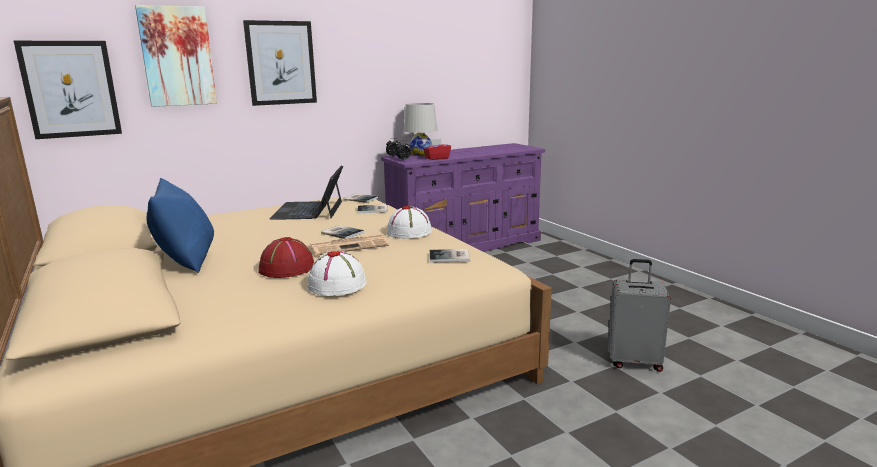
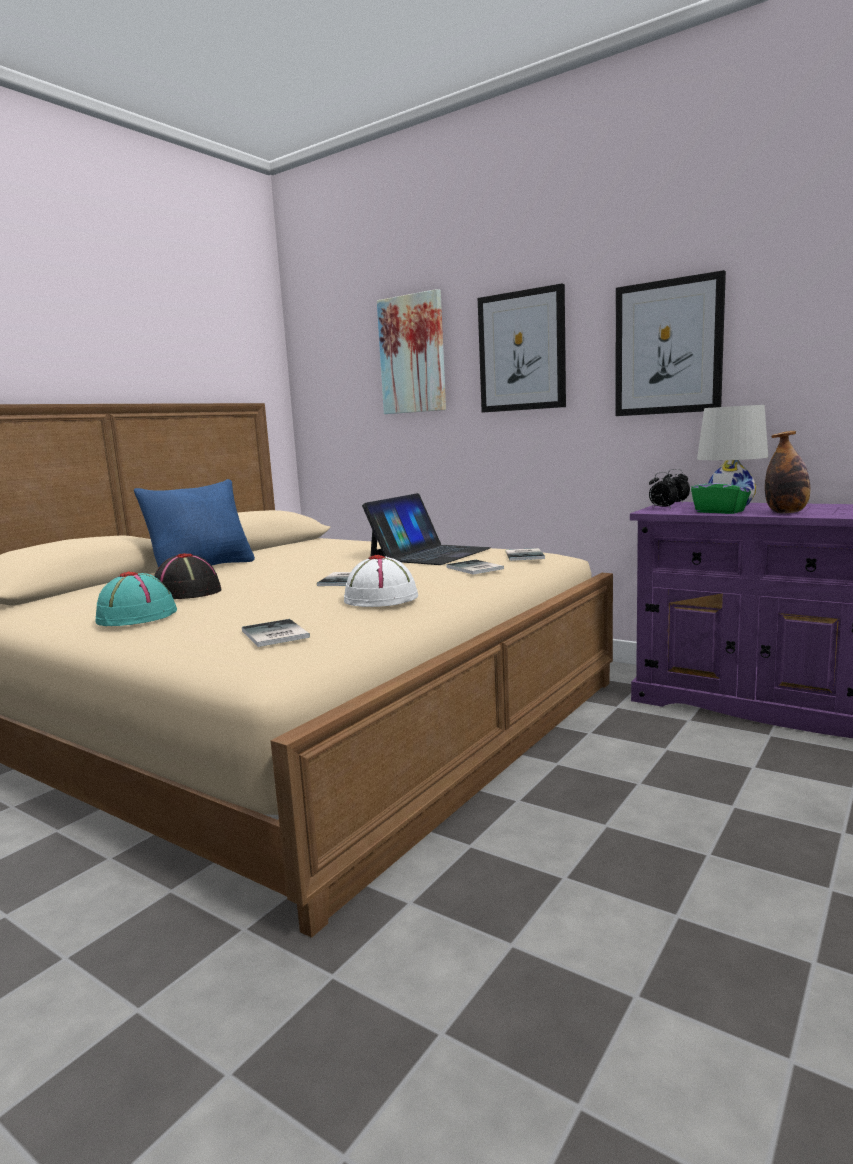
camera: 65 degrees right, 5 degrees down
(71, 89) = (331, 397): picture -> picture (668, 348)
(286, 269) = (186, 593): red hat -> black hat
(309, 210) = (429, 554): laptop -> laptop turned 150 degrees clockwise
(337, 284) = (137, 616): white hat -> turquoise hat
(350, 245) = (290, 592): newspaper -> none
(437, 158) = (720, 511): red tissue box -> green tissue box
(461, 155) = (786, 512): none -> bottle
(634, 361) = (486, 1071): grey suitcase -> none

